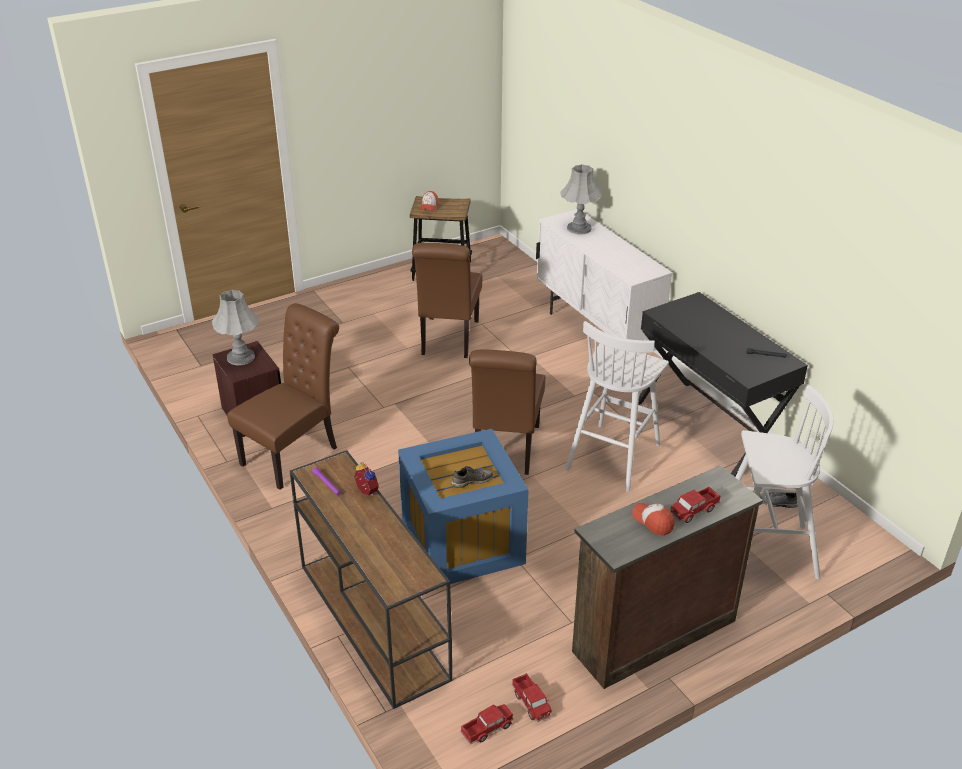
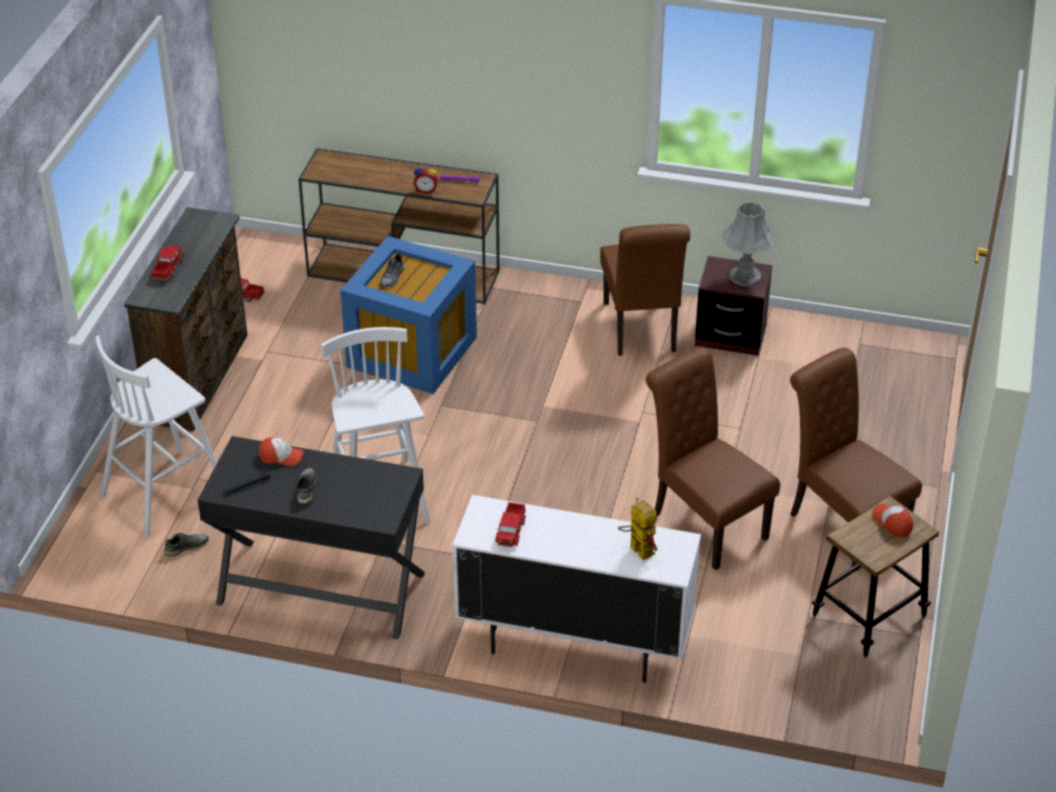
camera: 135 degrees right, 5 degrees up
(487, 728) = (255, 268): toy truck -> toy truck (511, 531)
(505, 451) = (479, 442): brown chair -> brown chair (841, 523)
(578, 228) = (637, 548): grey table lamp -> toy robot
(653, 521) = (190, 246): cap -> cap (281, 457)
(728, 335) = (305, 489): none -> grey shoe

